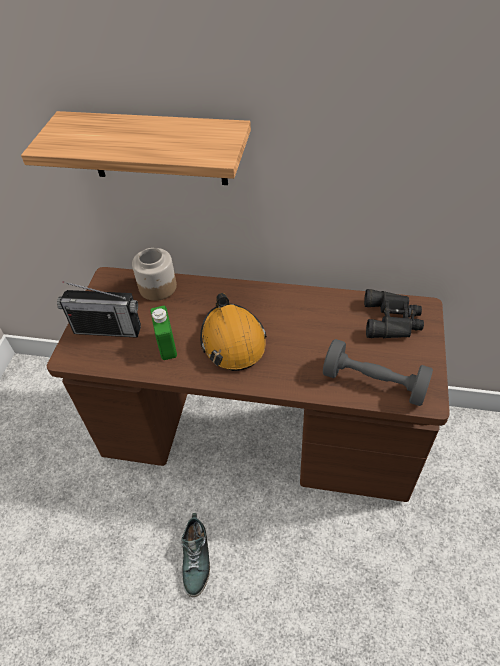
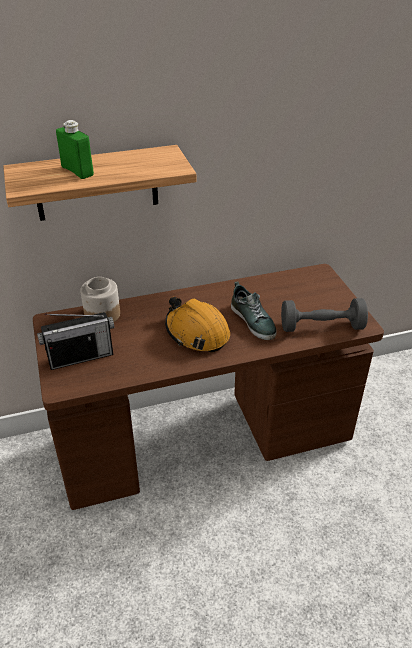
camera: 30 degrees left, 10 degrees down
(167, 345) = (144, 352): green bottle -> green bottle (77, 171)
(197, 559) = (213, 554): shoe -> shoe (253, 321)
(392, 320) = (305, 285): black binoculars -> none

